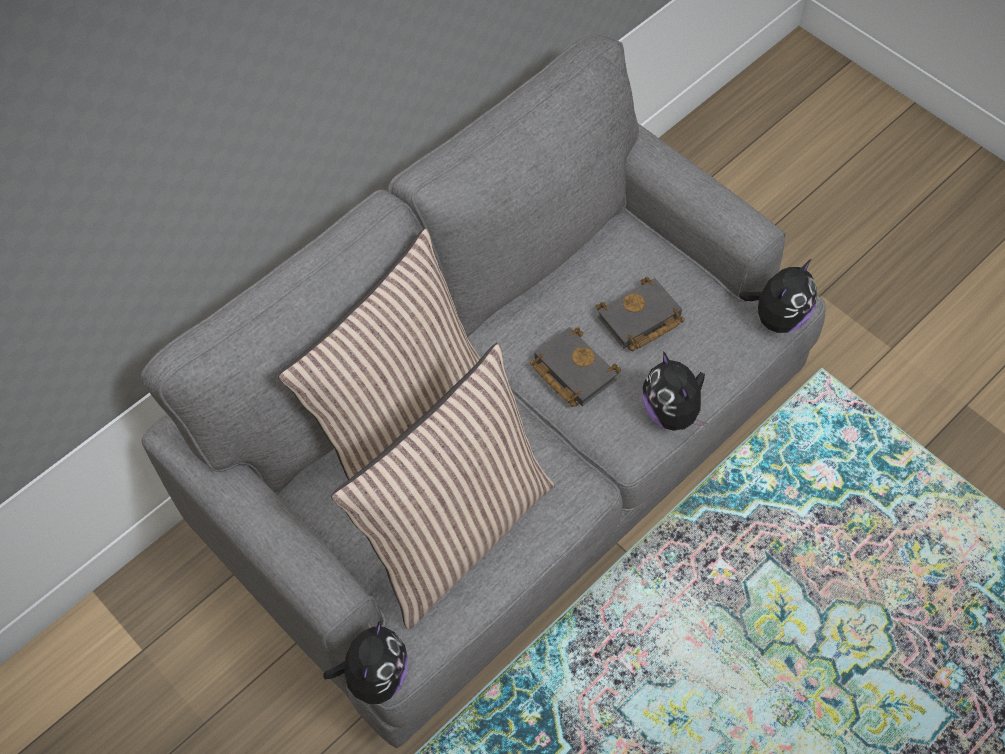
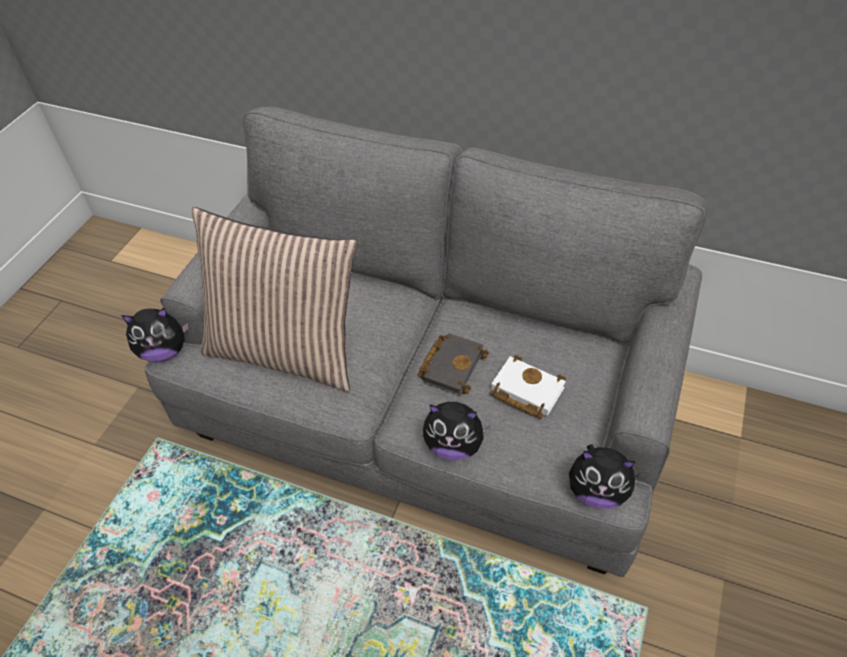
camera: 65 degrees right, 10 degrees down
(401, 419) = (359, 289): pillow -> none
(639, 321) = (524, 391): black book -> white book
(672, 412) = (454, 445): plush toy -> plush toy turned 120 degrees counterclockwise

